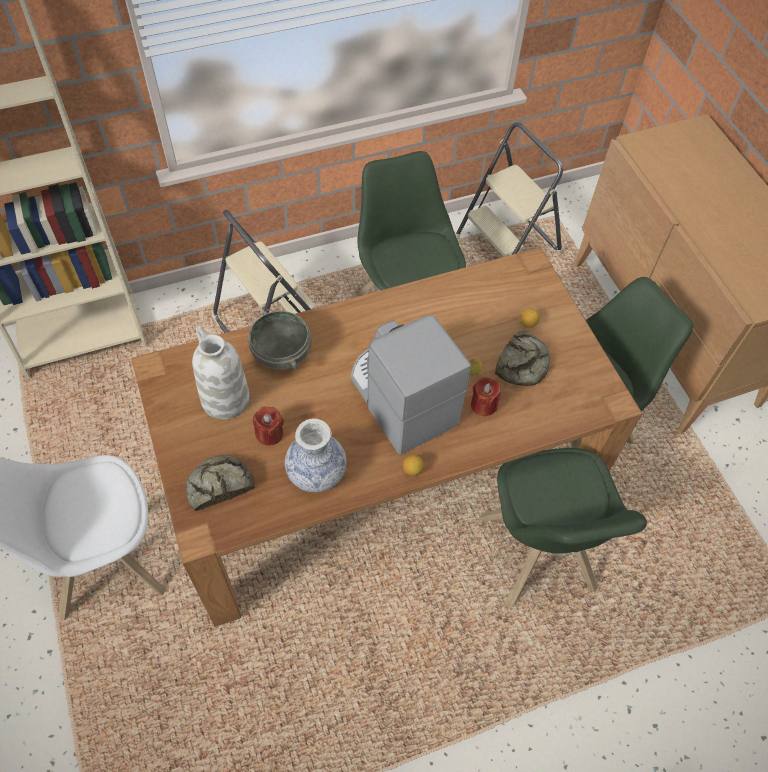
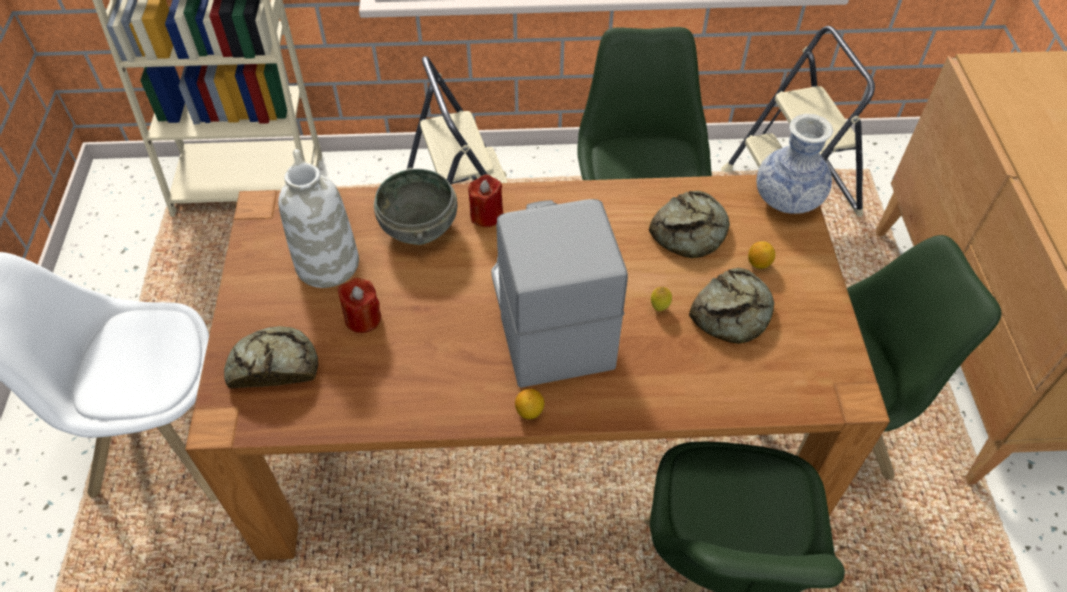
camera: 20 degrees right, 5 degrees down
(316, 472) = (401, 381): vase -> vase (787, 199)
(475, 310) = (691, 231): none -> bread
(483, 405) = (659, 352): red candle -> red candle (486, 215)

